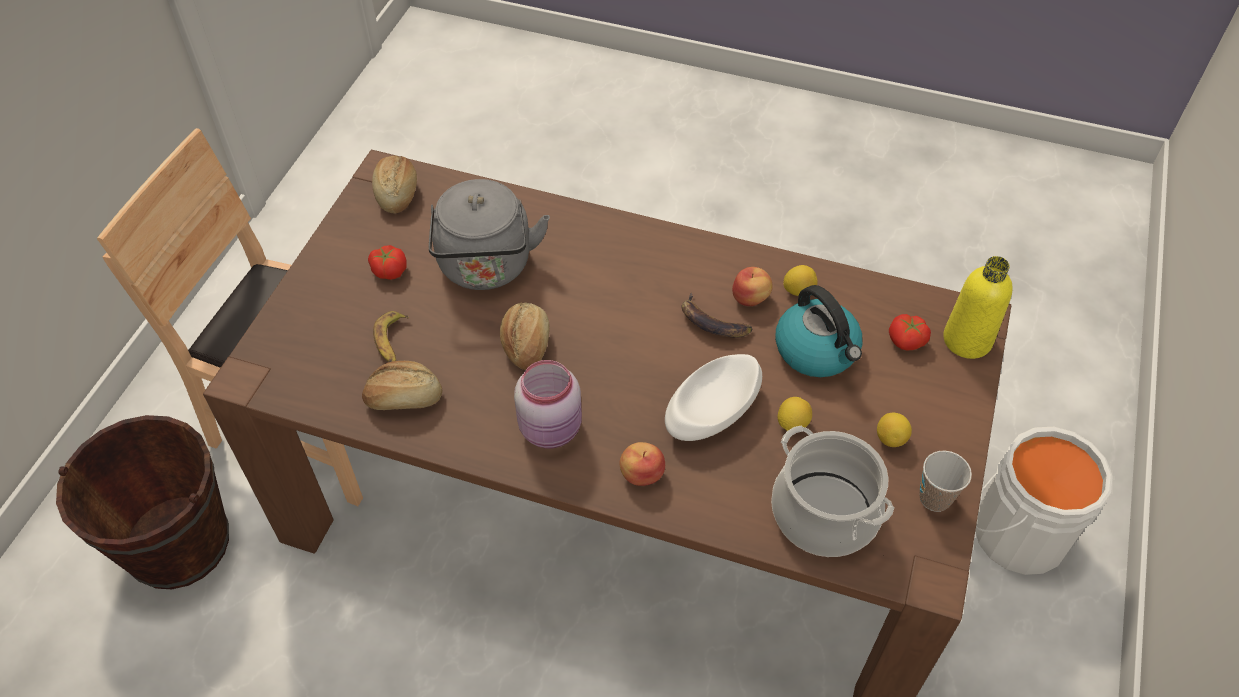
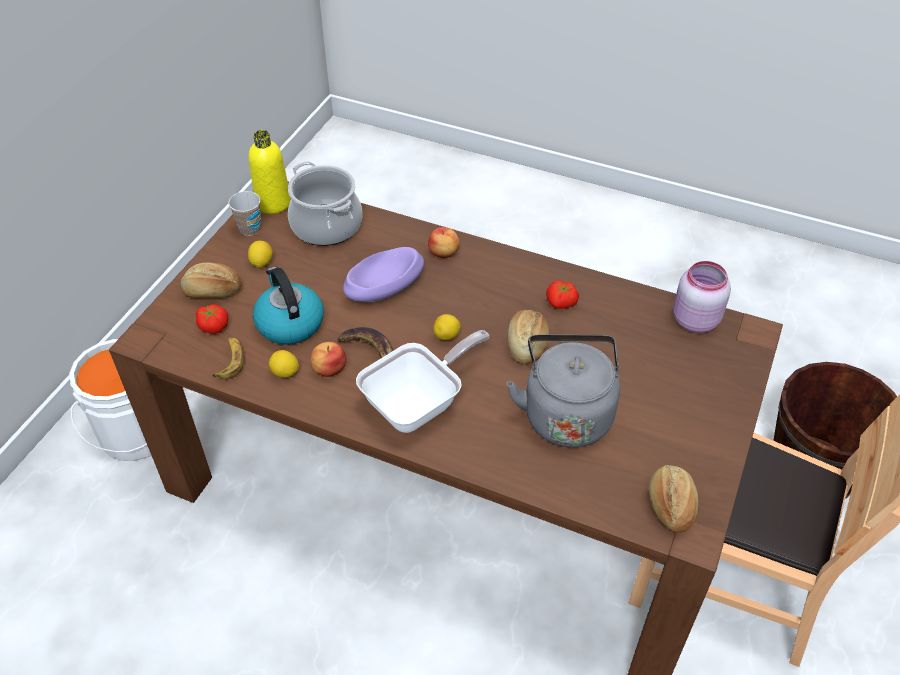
camera: 175 degrees left, 5 degrees down
(389, 270) = (657, 417): tomato -> tomato (561, 303)
(392, 342) = (640, 353): banana -> banana (230, 361)
(404, 398) = (621, 310): bread -> bread (212, 292)
(552, 429) = (506, 283): pink jar -> pink jar (693, 320)
(643, 267) = (419, 403): none -> frying pan
(712, 410) = (384, 288): white bowl -> purple bowl
(792, 424) = (328, 275): lemon -> lemon (447, 336)
(967, 340) = (165, 322): yellow bottle -> yellow bottle (273, 203)

